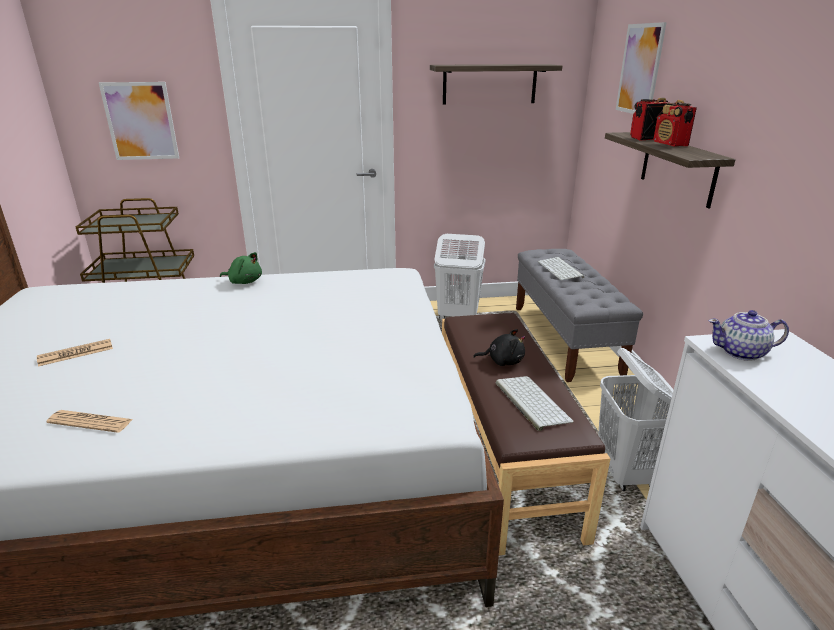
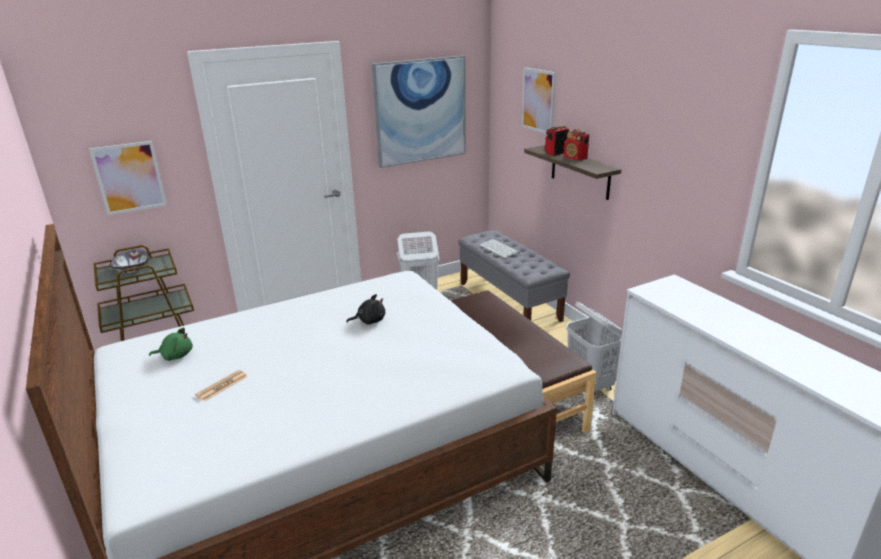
camera: 20 degrees left, 0 degrees up
(90, 422) = (293, 424): newspaper -> none
(128, 222) = (133, 270): none -> bowl
(244, 281) = (292, 305): green plush toy -> green plush toy (176, 356)
(489, 84) = (420, 111): shelf -> picture
(502, 361) = (502, 326): black plush toy -> black plush toy (369, 321)
(530, 401) = (535, 349): keyboard -> none
(741, 353) = (659, 293): teapot -> none

